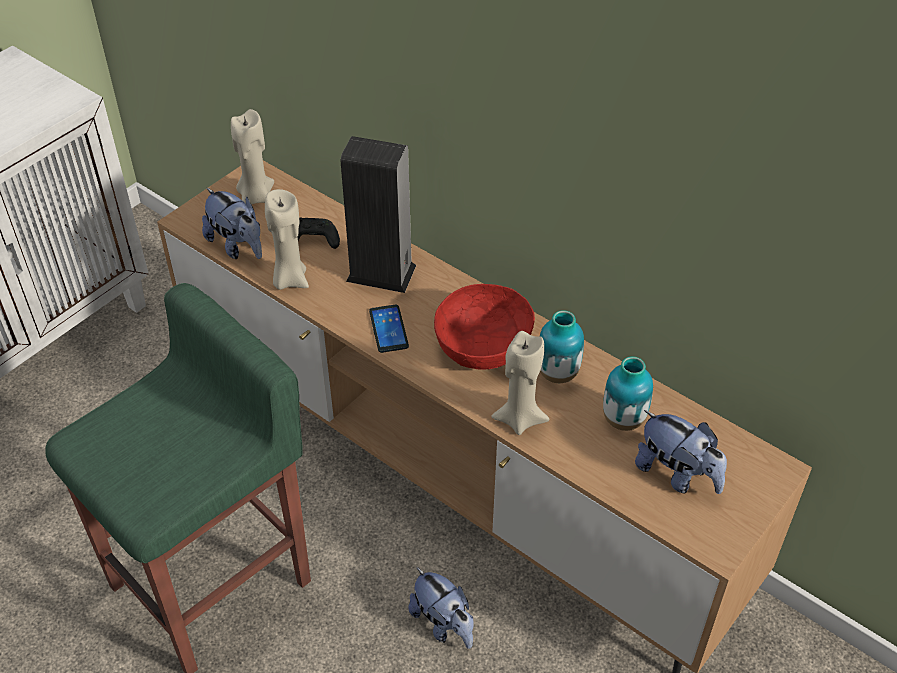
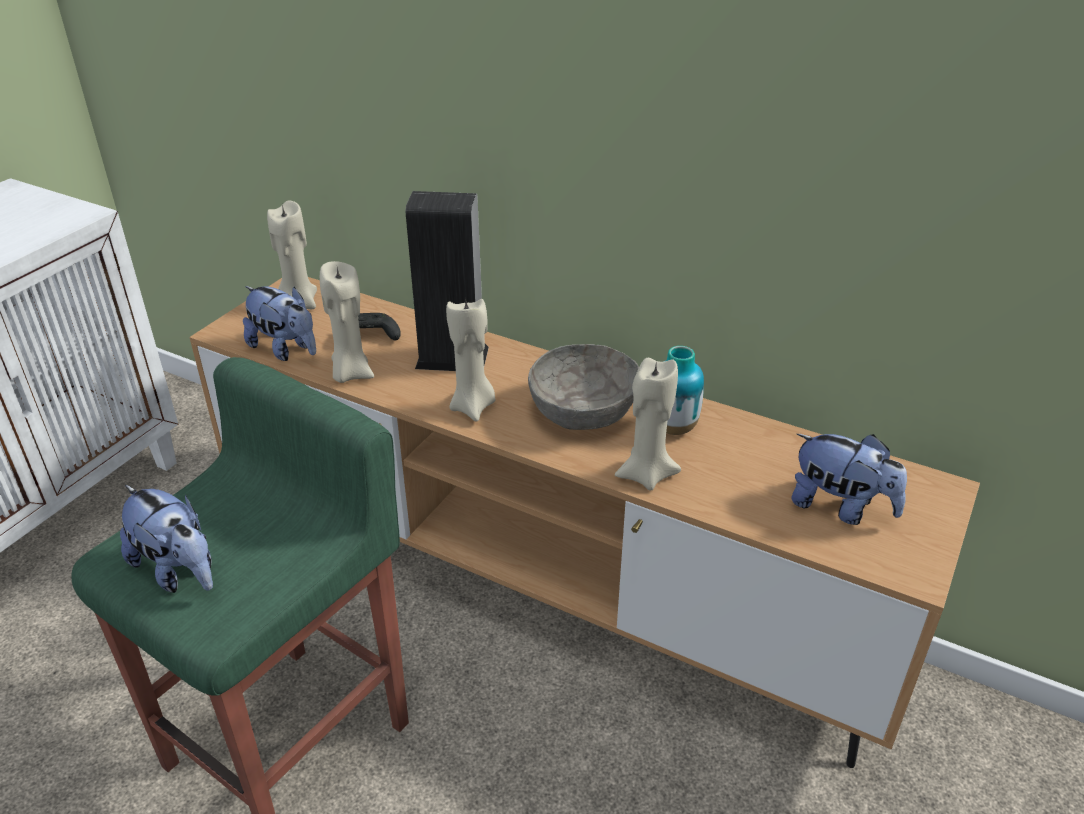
camera: 10 degrees left, 10 degrees down
(388, 329) = (473, 407): phone -> beige candle
(443, 624) = (574, 747): plush toy -> plush toy (179, 571)
(483, 346) = (583, 411): red bowl -> grey bowl
(623, 420) = (761, 462): vase -> none

